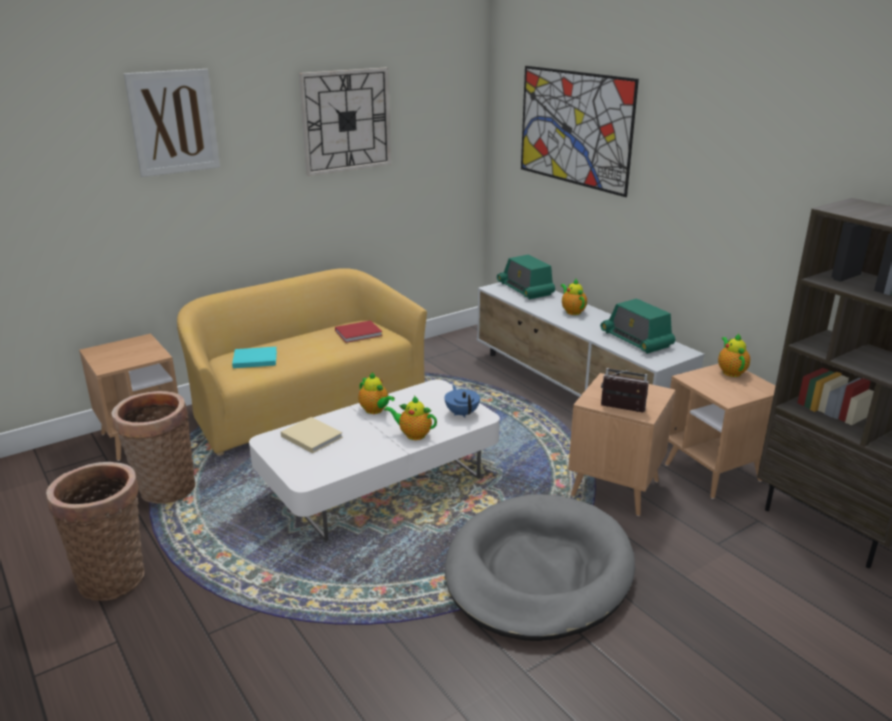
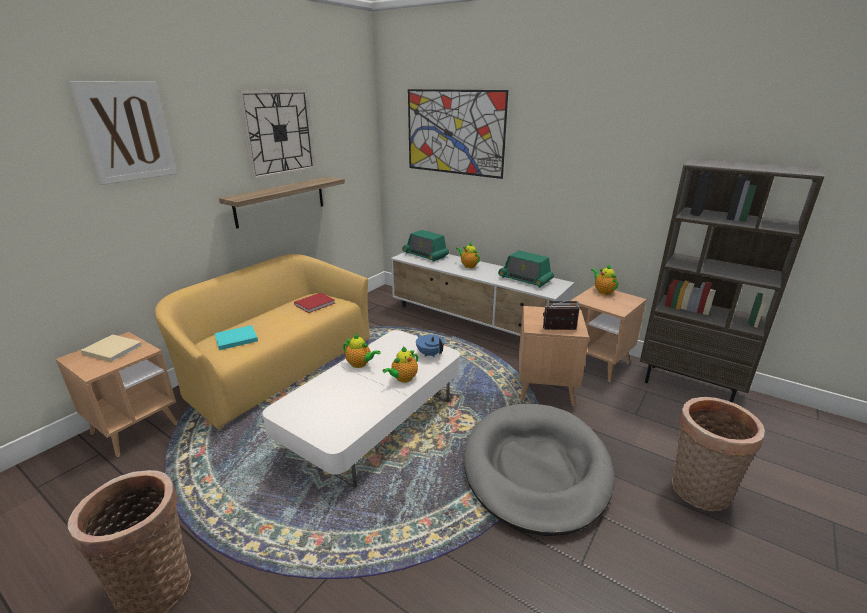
camera: 20 degrees left, 0 degrees up
(164, 489) = (177, 475): basket -> basket (698, 492)
(310, 436) = (317, 398): beige book -> beige book (111, 349)
(340, 202) = (280, 201): none -> shelf
(413, 435) = (403, 379): teapot -> teapot turned 45 degrees counterclockwise

